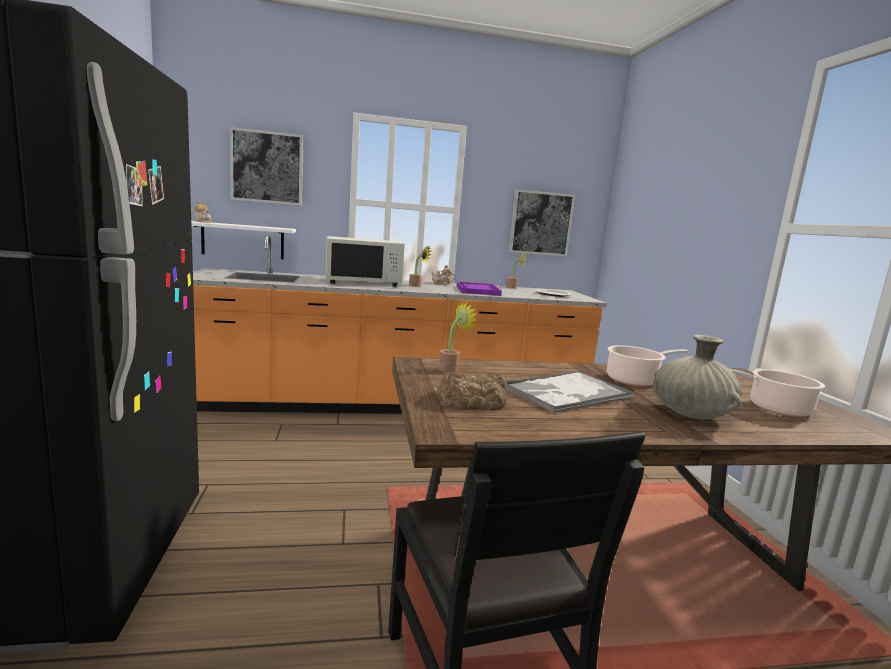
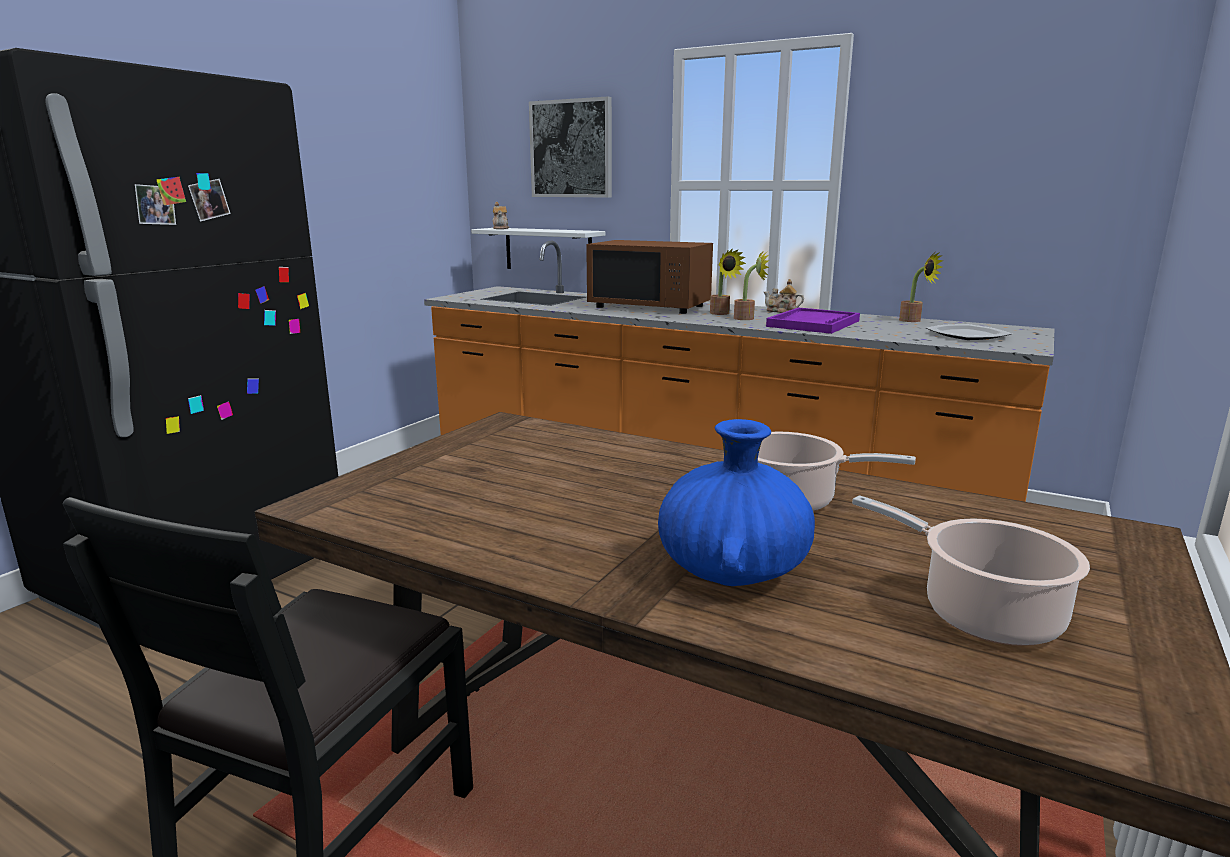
camera: 40 degrees right, 5 degrees up
(363, 282) = (650, 306): white microwave -> brown microwave
(451, 368) = (531, 436): potted plant -> potted plant (748, 318)
(473, 399) = (448, 478): bread -> none
(540, 223) = (1004, 195): picture -> none
(566, 393) = (603, 495): tray -> none
(690, 414) = (733, 571): beige vase -> blue vase

